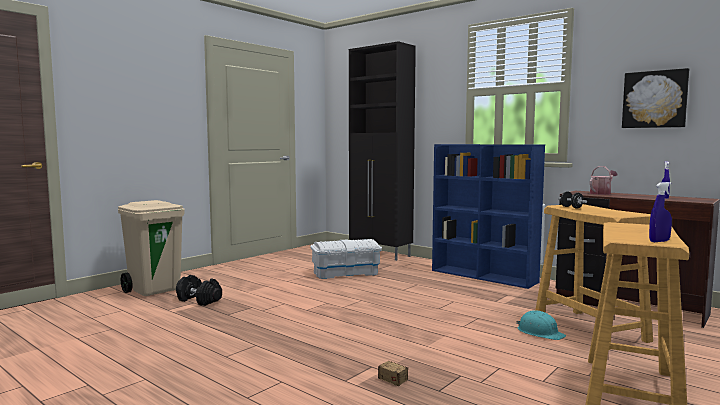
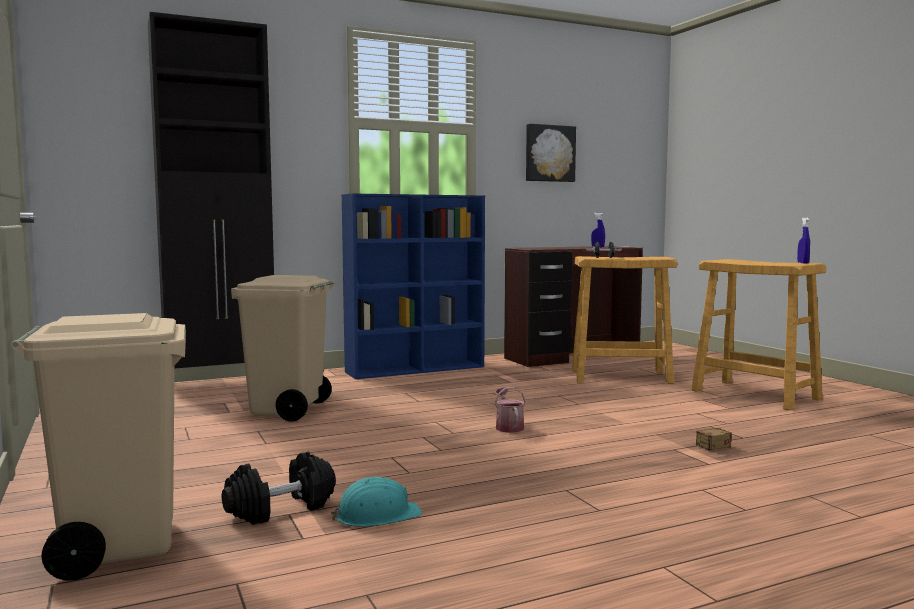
camera: 65 degrees left, 0 degrees up
(345, 273) = (288, 410): white storage box -> beige trash can
(540, 332) = (617, 388): turquoise hard hat -> turquoise hard hat (377, 515)
(601, 193) = (545, 247): watering can -> watering can (508, 427)

